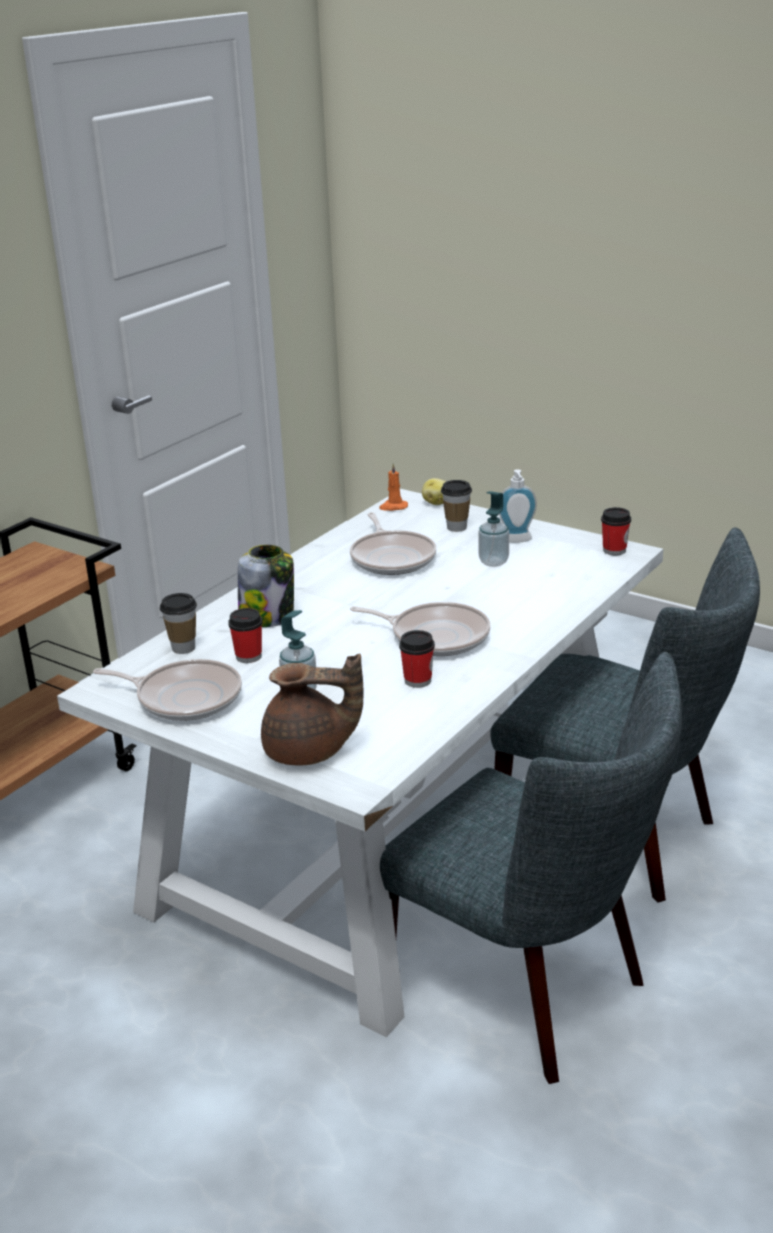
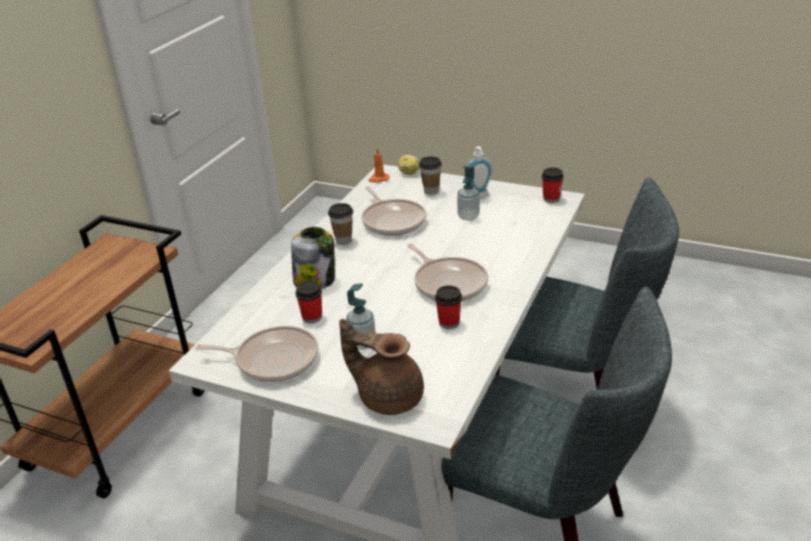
camera: 10 degrees left, 5 degrees up
(183, 648) = (258, 315): cup -> cup (343, 241)
(309, 752) = (388, 396): brown teapot -> brown teapot turned 150 degrees counterclockwise
(435, 636) = (448, 283): frying pan -> frying pan turned 45 degrees clockwise

